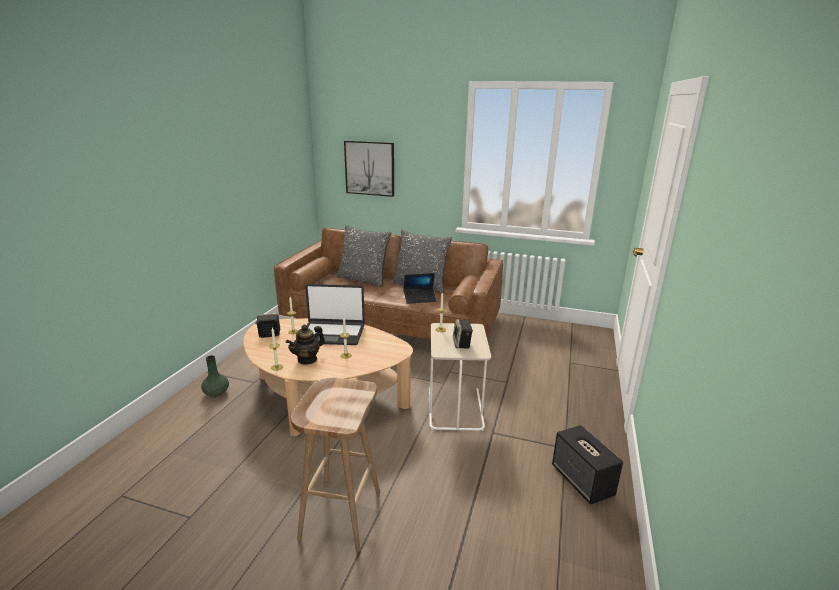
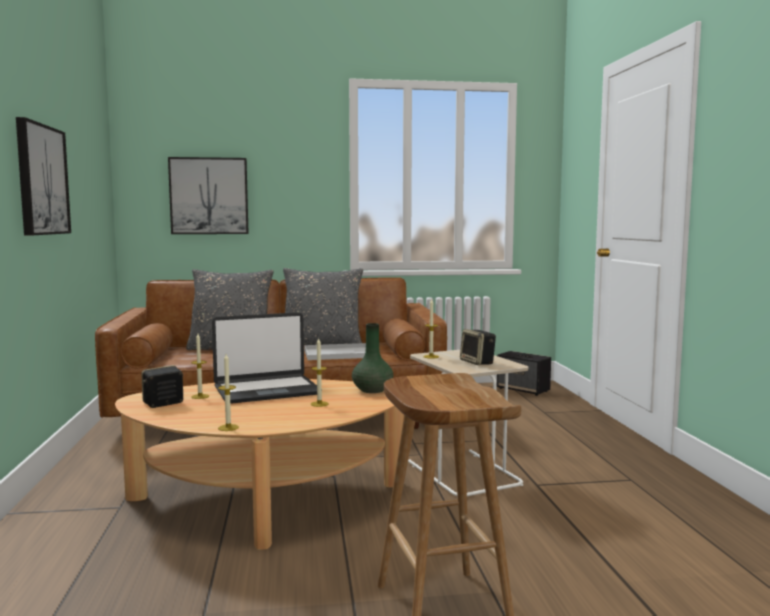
camera: 25 degrees left, 15 degrees down
(216, 393) = (60, 533): green vase -> green vase (372, 390)
(232, 181) = (41, 180): none -> picture
(307, 359) = (266, 415): teapot -> none
(420, 299) = (340, 353): laptop -> white tray
(582, 481) = (684, 501): speaker -> speaker (523, 390)

